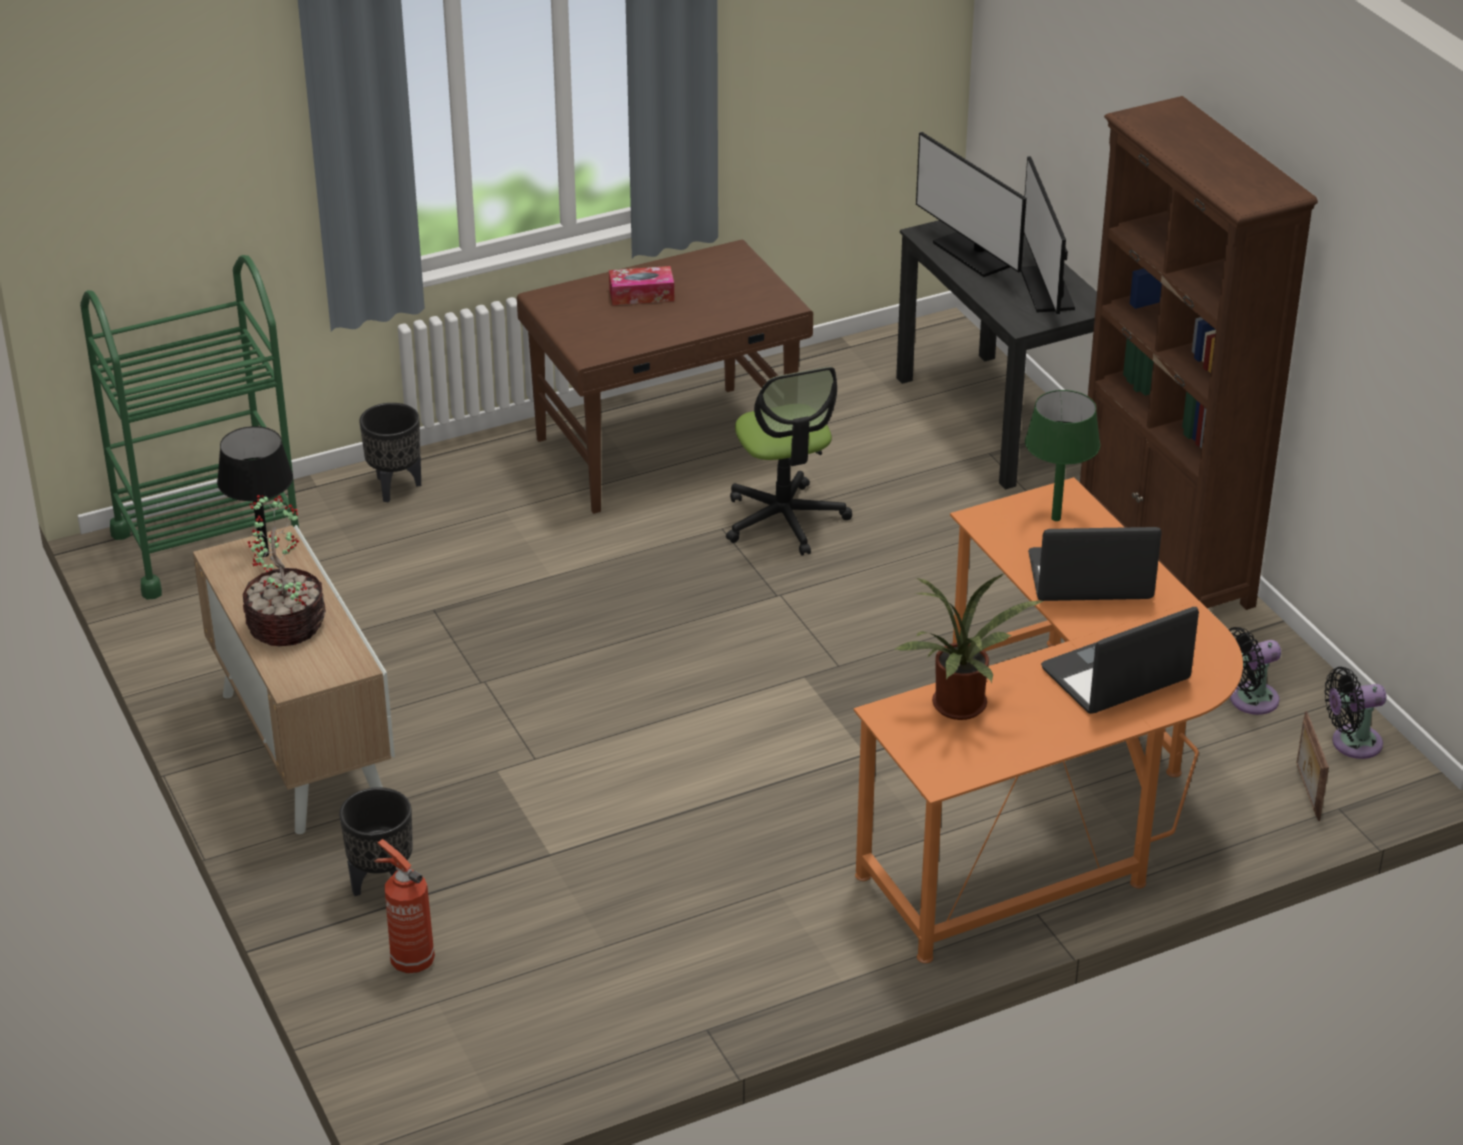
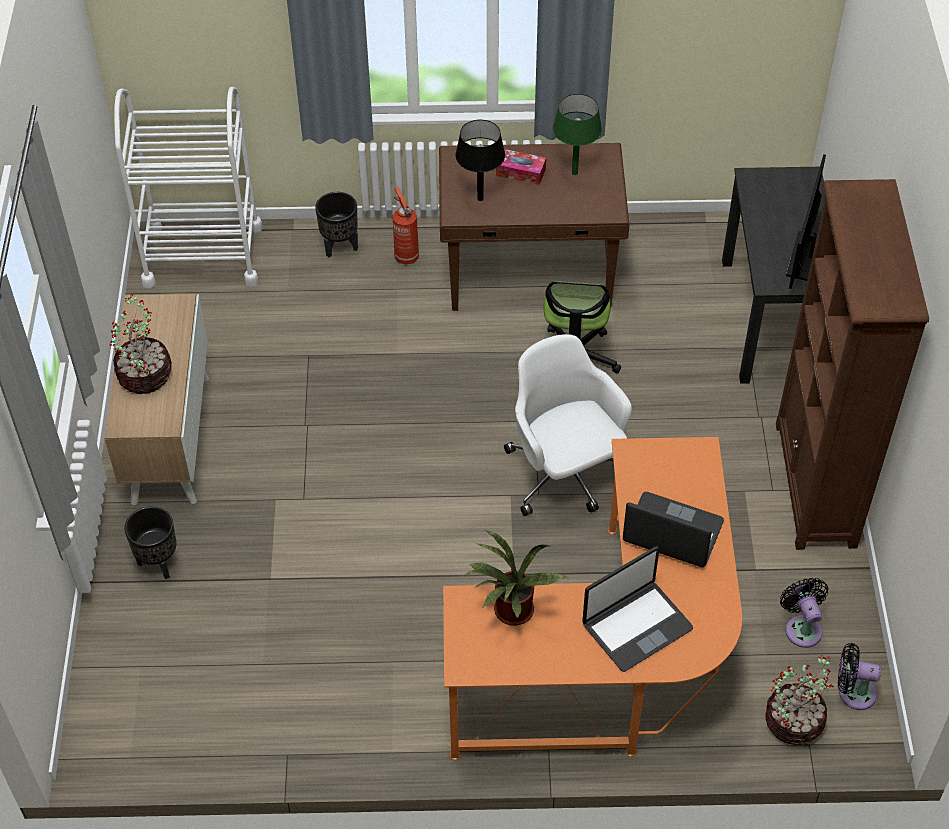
camera: 25 degrees right, 15 degrees up
(209, 544) = (203, 255): green cart -> white cart
(264, 554) = (165, 312): black table lamp -> black table lamp (480, 198)
(410, 960) = (143, 627): fire extinguisher -> fire extinguisher (405, 256)
(857, 636) = (565, 474): none -> white office chair
(972, 254) = (772, 207): monitor -> none
(1056, 518) = (682, 470): green table lamp -> green table lamp (574, 173)
(1116, 676) = (636, 626): laptop -> laptop turned 150 degrees clockwise
(1249, 700) = (802, 627): black fan -> black fan turned 75 degrees clockwise
(1306, 792) = (794, 721): picture frame -> potted plant

